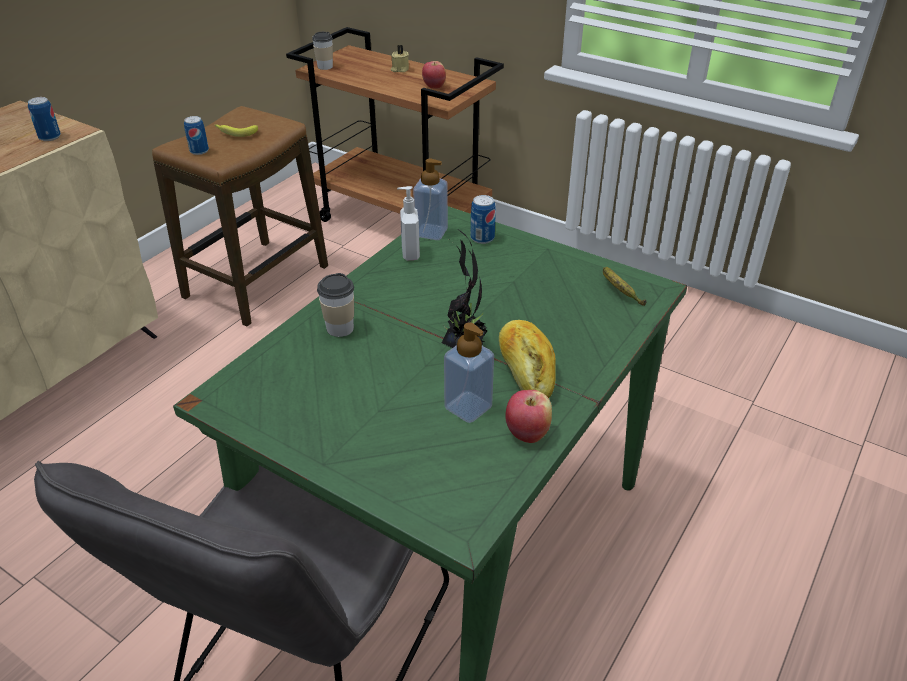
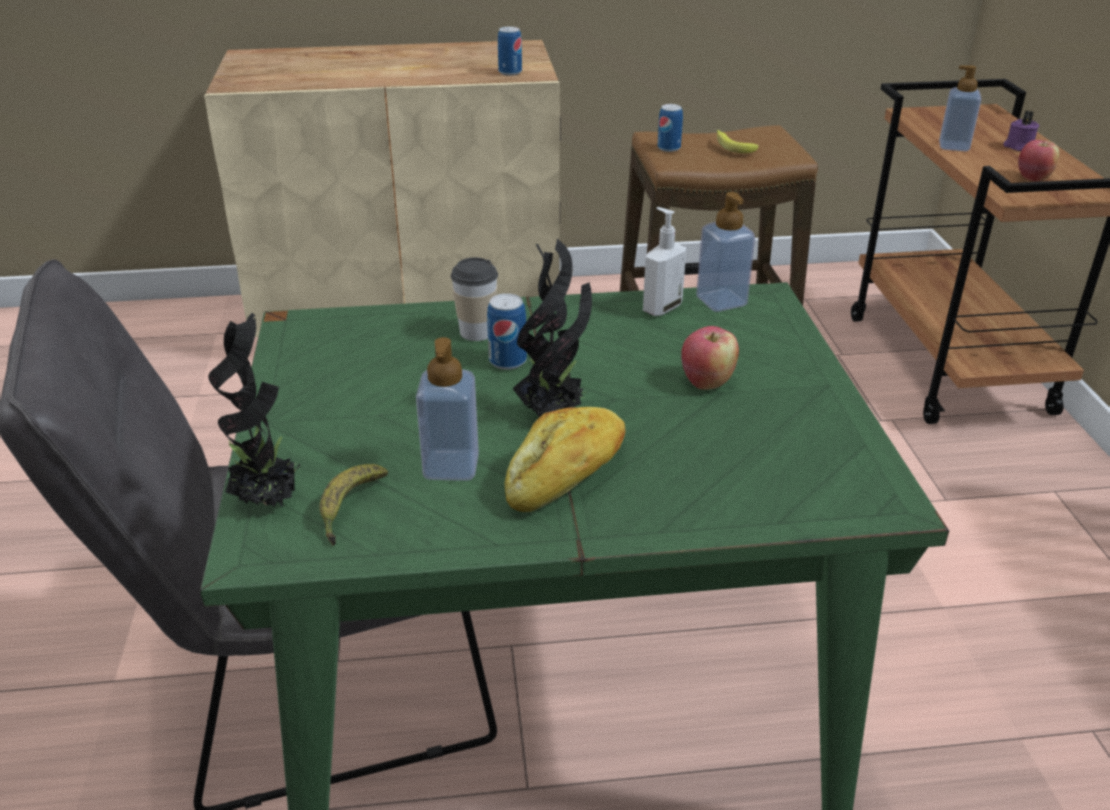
camera: 50 degrees right, 5 degrees down
(325, 67) = (926, 115): cup -> none
(369, 82) = (953, 146): none -> soap dispenser
(399, 69) = (1018, 146): beige candle -> purple candle
(415, 500) = (268, 501): none -> potted plant
(482, 238) = (767, 335): can -> can (507, 361)
(527, 433) = (456, 527): apple -> apple (707, 382)
(619, 292) = (831, 477): banana -> banana (350, 509)

